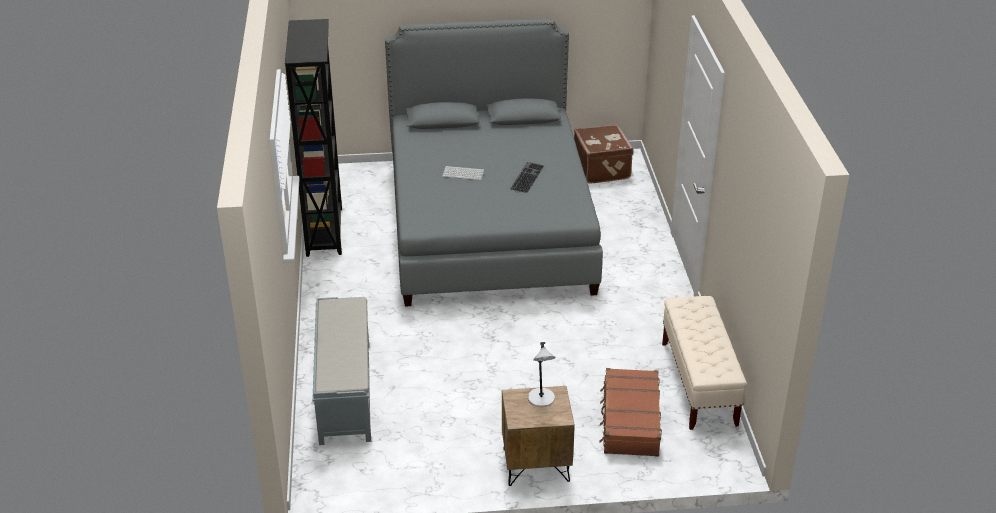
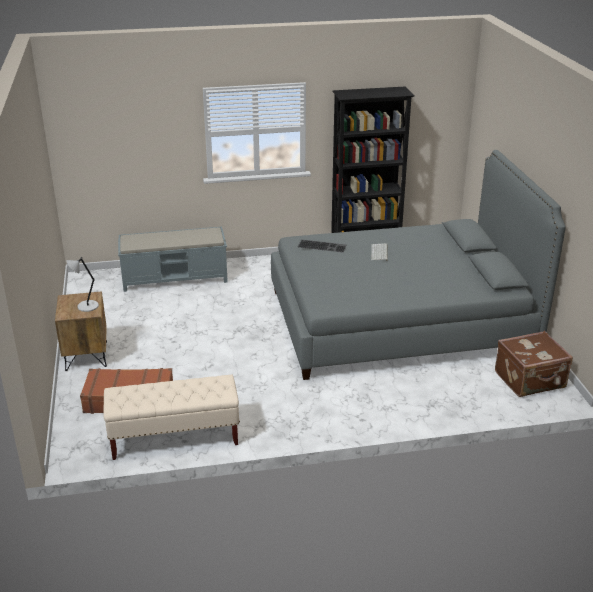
camera: 85 degrees right, 5 degrees down
(526, 177) = (384, 280): keyboard -> keyboard (322, 246)

